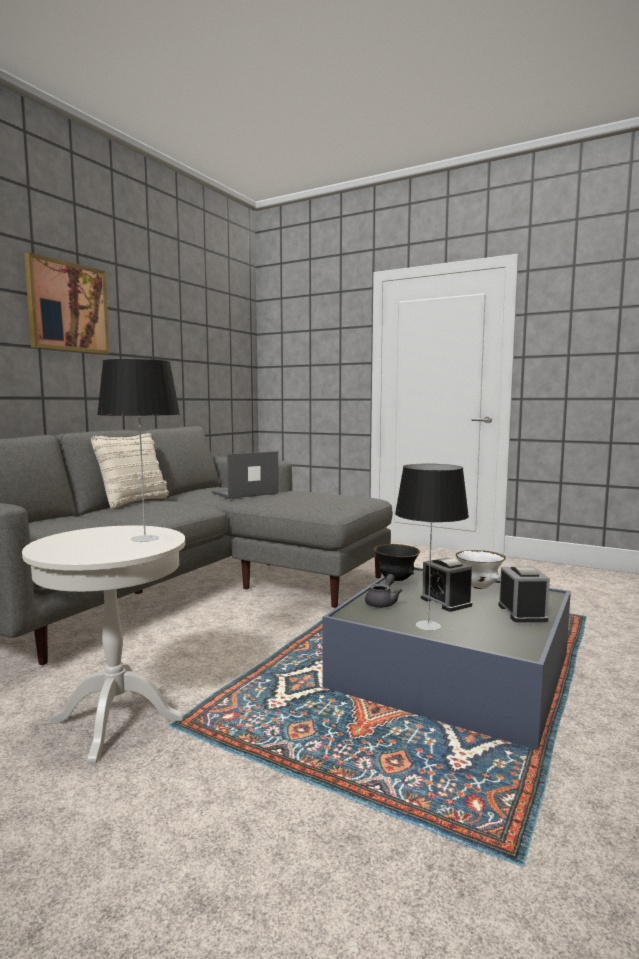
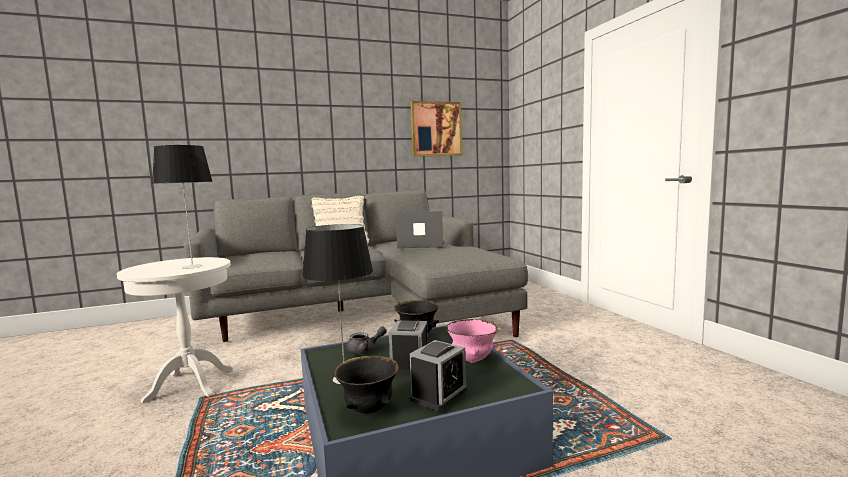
camera: 40 degrees right, 0 degrees up
(68, 307) = (319, 110): picture -> picture (436, 129)
(479, 587) = (472, 360): white bowl -> pink bowl
(504, 637) = (369, 409): none -> black bowl

